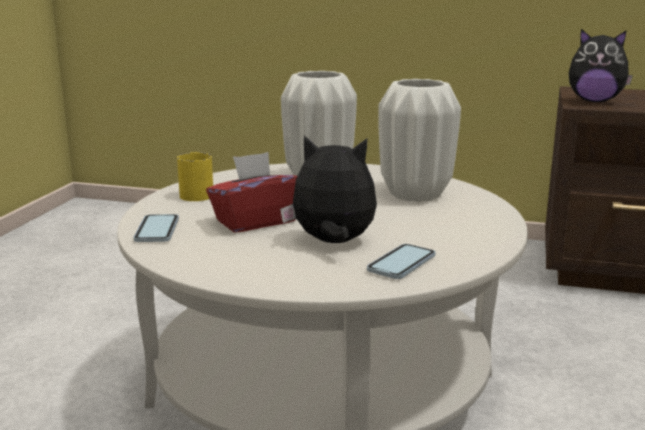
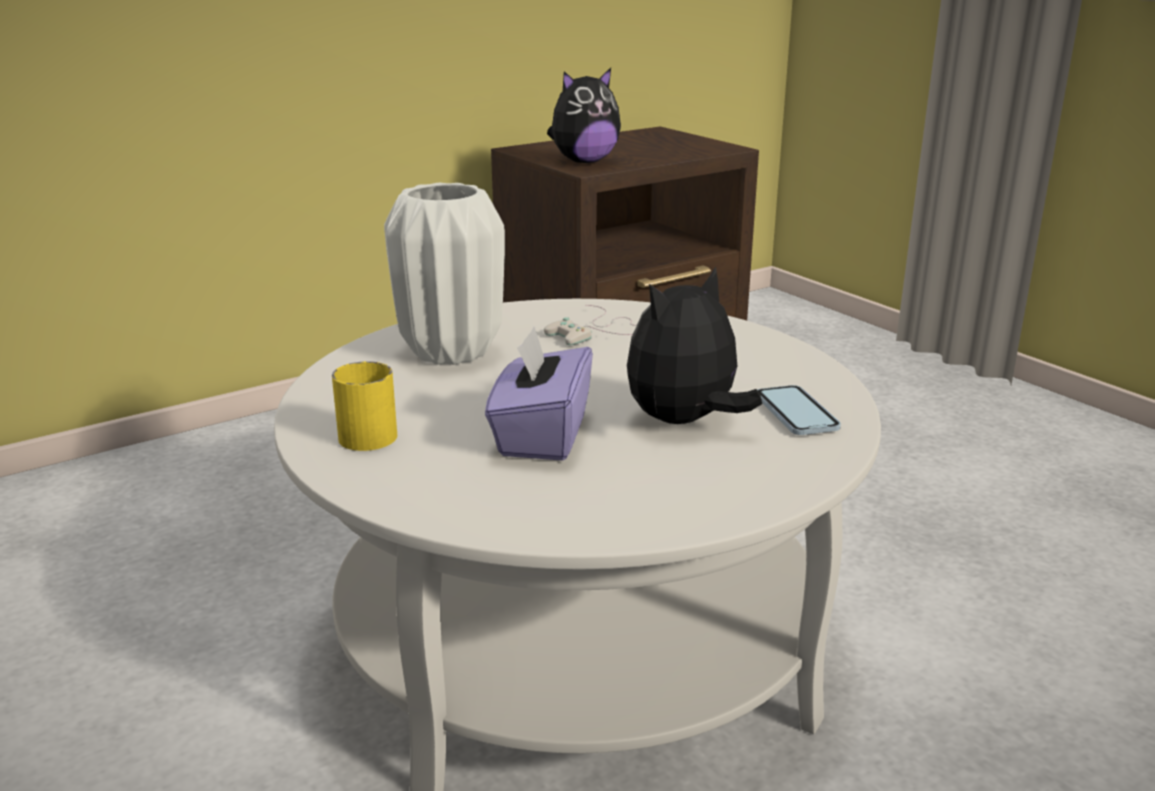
camera: 50 degrees left, 5 degrees up
(157, 230) = (465, 505): phone -> none
(256, 221) = (541, 435): red tissue box -> purple tissue box
(416, 194) = (601, 331): white vase -> white game controller

